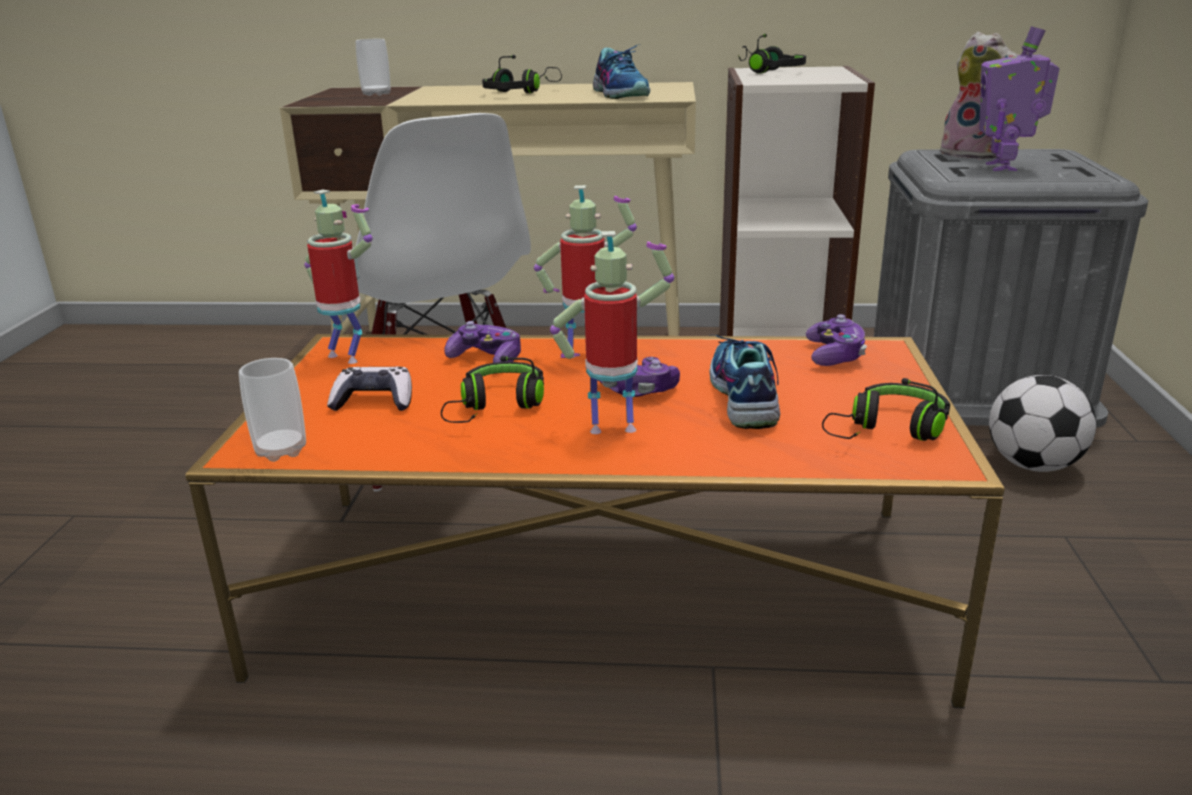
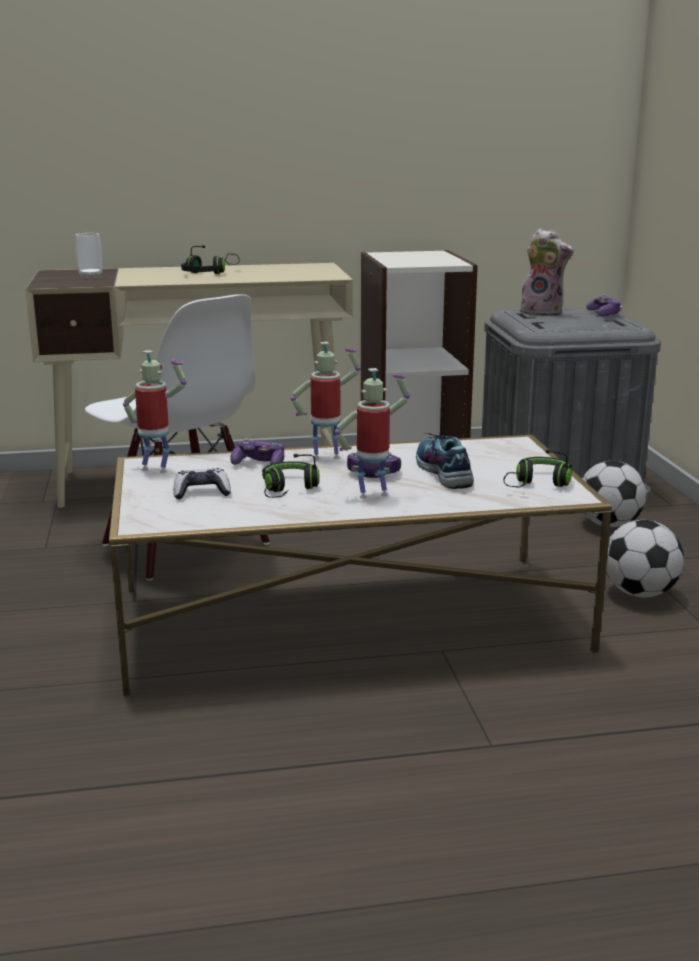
camera: 15 degrees left, 5 degrees down
(281, 451) = (164, 522): cup -> none
(600, 588) = (349, 619): orange coffee table -> white coffee table
(621, 94) = (290, 274): shoe -> none
(768, 71) = (395, 255): black headphones -> none
(834, 355) = (489, 447): game controller -> game controller (604, 314)
(1004, 167) = (567, 321): toy robot -> none
(1057, 597) = (639, 593): none -> football

